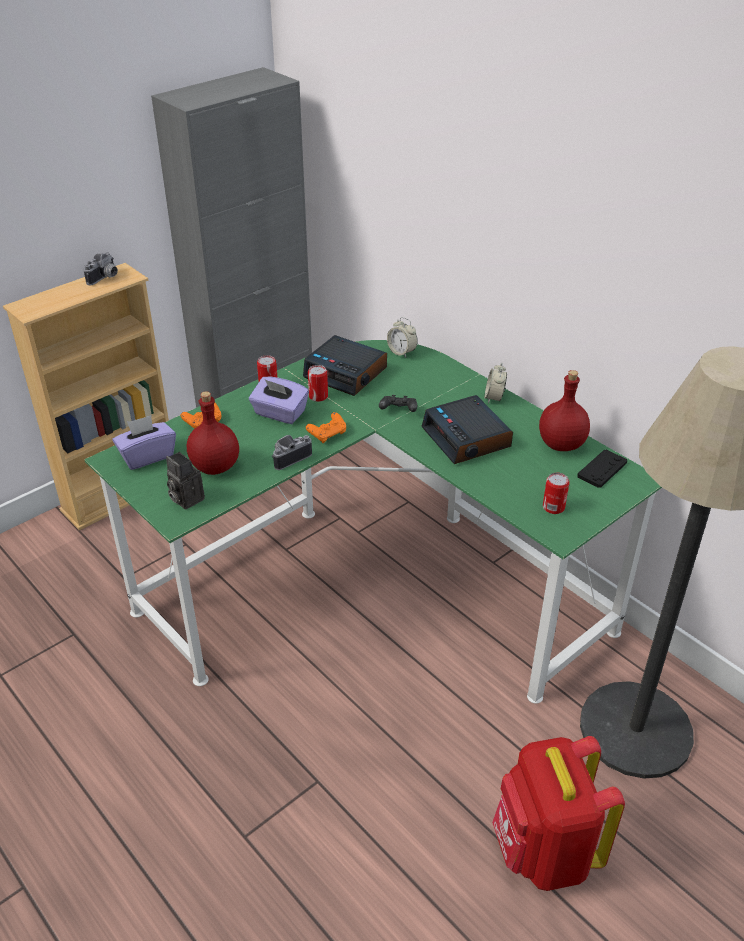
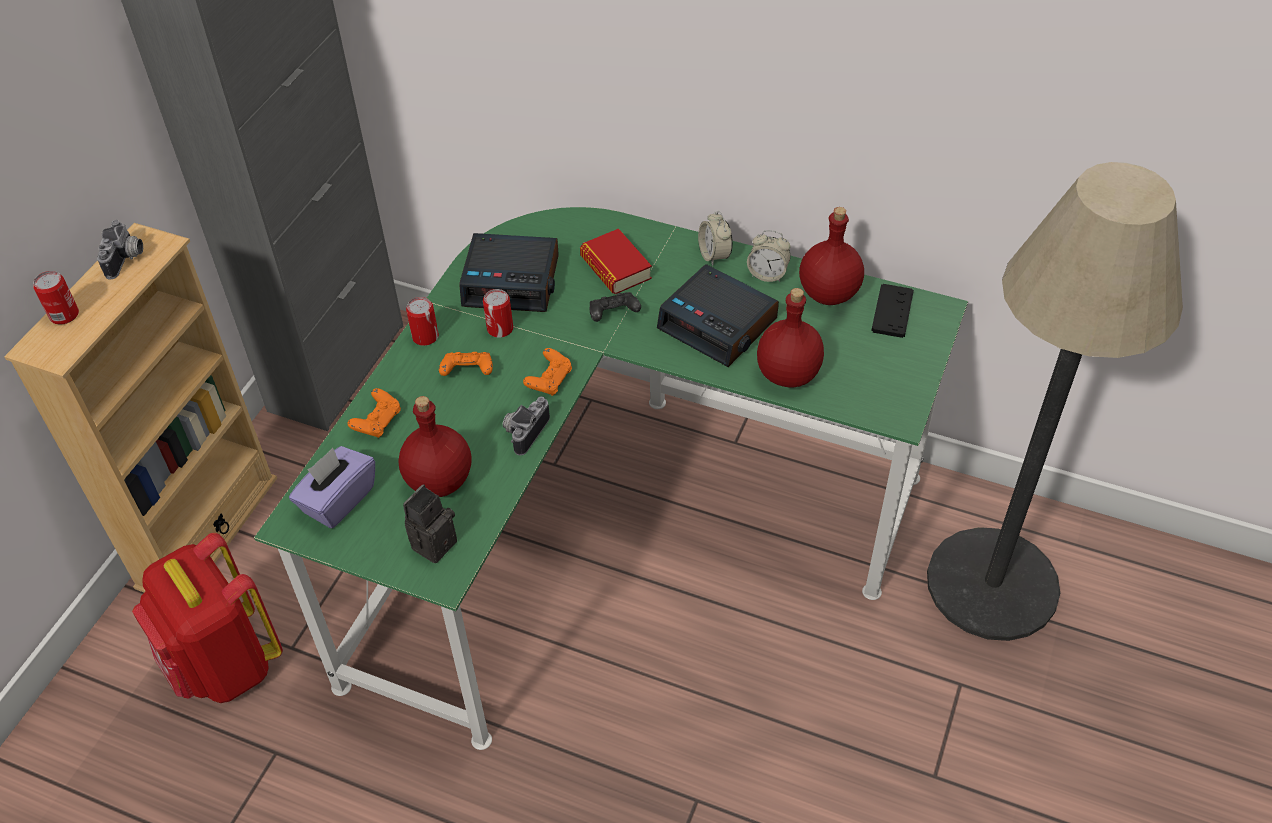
camera: 25 degrees left, 10 degrees up
(185, 499) = (433, 542): camera -> camera turned 105 degrees clockwise
(279, 413) = (468, 372): purple tissue box -> orange game controller
(402, 352) = (561, 226): alarm clock -> alarm clock (767, 274)
(420, 385) = (615, 268): none -> book
(495, 483) = (789, 374): none -> red bottle
(544, 852) = (976, 765): red backpack -> red backpack (225, 665)
(553, 507) = (871, 382): can -> can (64, 315)

